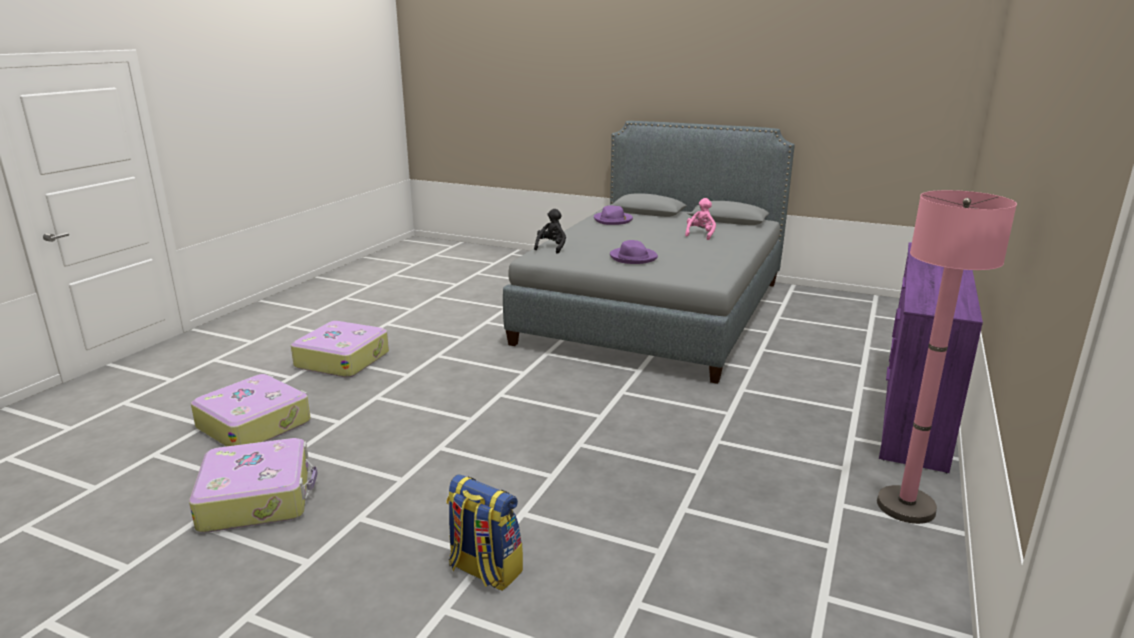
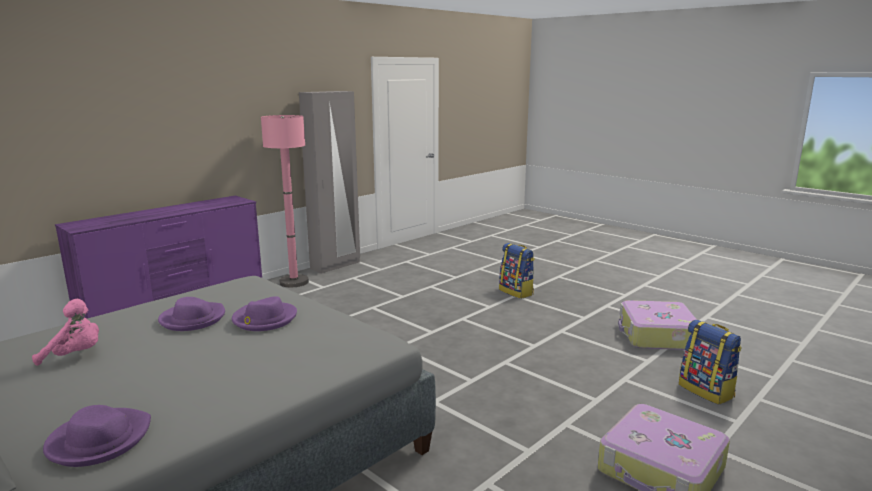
camera: 160 degrees left, 5 degrees down
(255, 424) = (707, 391): suitcase -> backpack
(551, 248) = (339, 358): black plush toy -> none
(682, 253) = (192, 319): none -> purple hat
(700, 235) = (75, 355): pink plush toy -> pink plush toy turned 135 degrees counterclockwise
(932, 587) = (335, 265): none -> grey wardrobe

